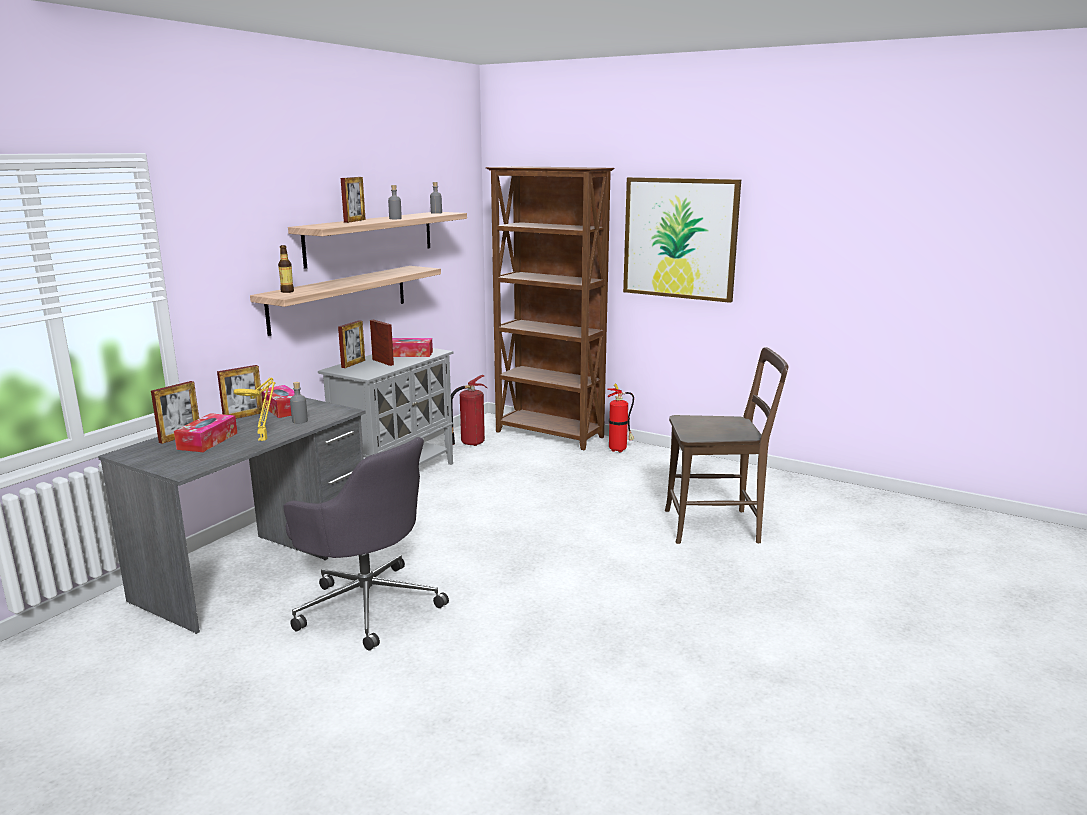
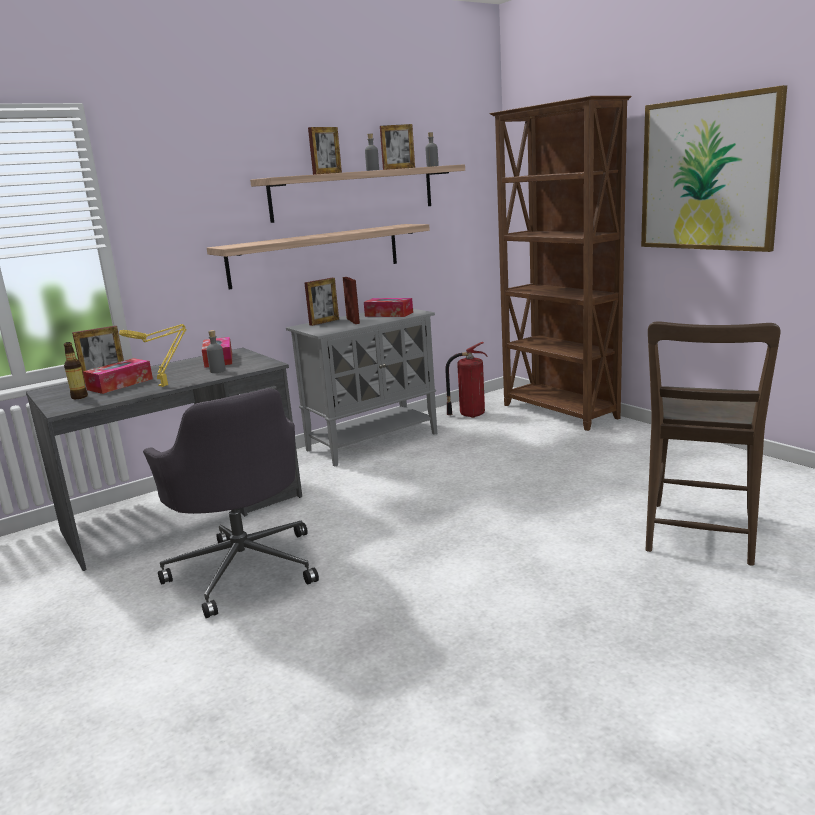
camera: 25 degrees right, 0 degrees up
(243, 416) = (179, 364): picture frame -> picture frame (399, 168)
(287, 291) = (242, 244): bottle -> bottle (79, 397)
(619, 450) = (630, 433): fire extinguisher -> none
(717, 526) = (699, 536): brown chair -> brown chair turned 90 degrees clockwise

